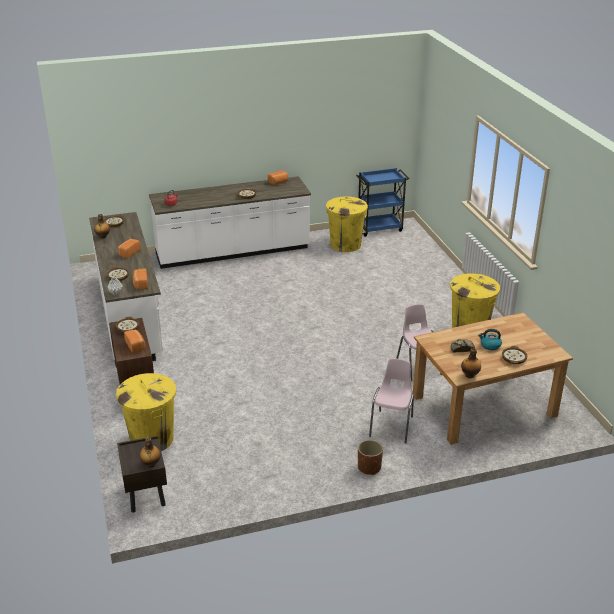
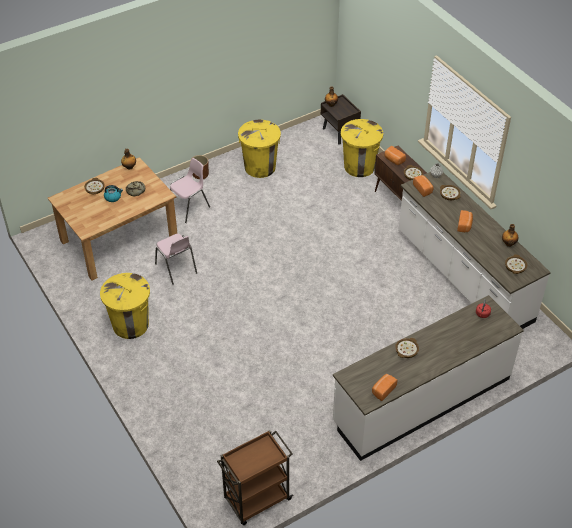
camera: 165 degrees right, 15 degrees up
(345, 244) = (292, 448): yellow trash can -> yellow trash can (260, 167)
(379, 228) = (256, 500): blue cart -> brown cart
(392, 426) = (189, 208): pink chair -> pink chair turned 135 degrees counterclockwise

